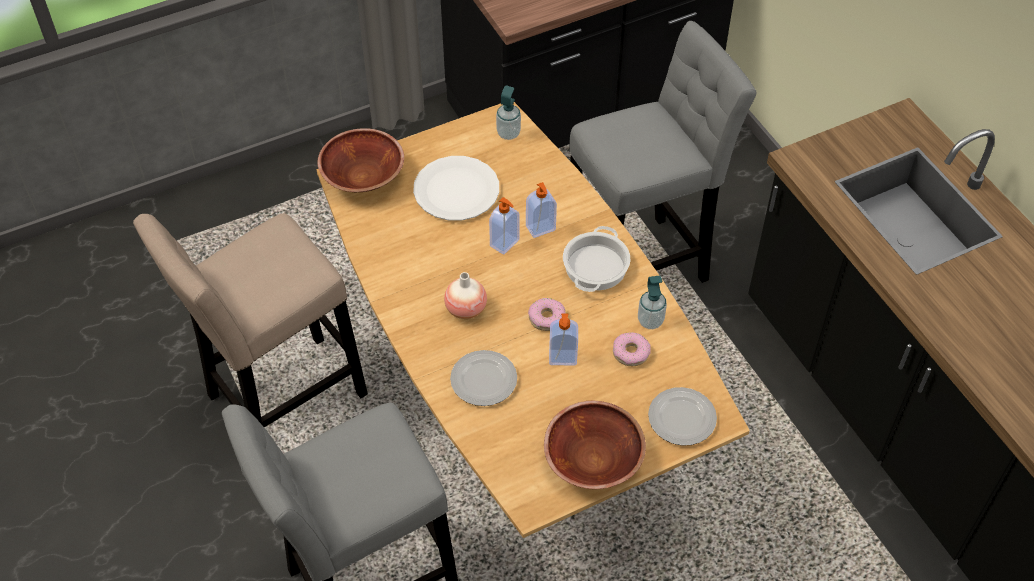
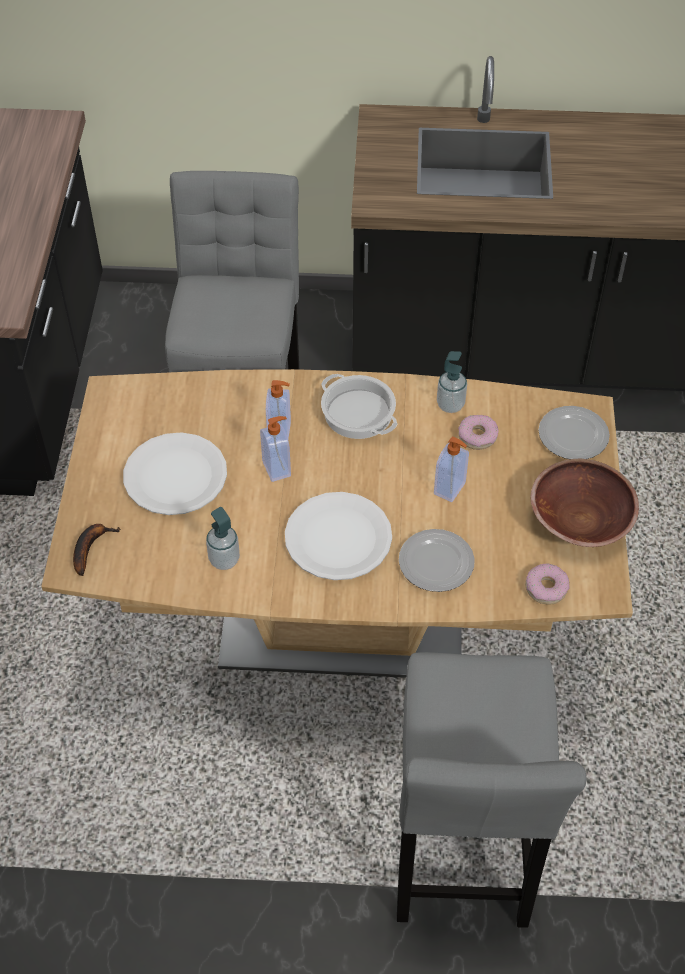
camera: 60 degrees left, 0 degrees up
(280, 401) = (178, 837): beige stool -> none
(363, 177) = (90, 547): brown bowl -> banana
(466, 309) = (338, 538): vase -> white plate
(508, 133) = (134, 399): soap dispenser -> soap dispenser (224, 560)
(546, 318) = (394, 479): donut -> donut (546, 588)

